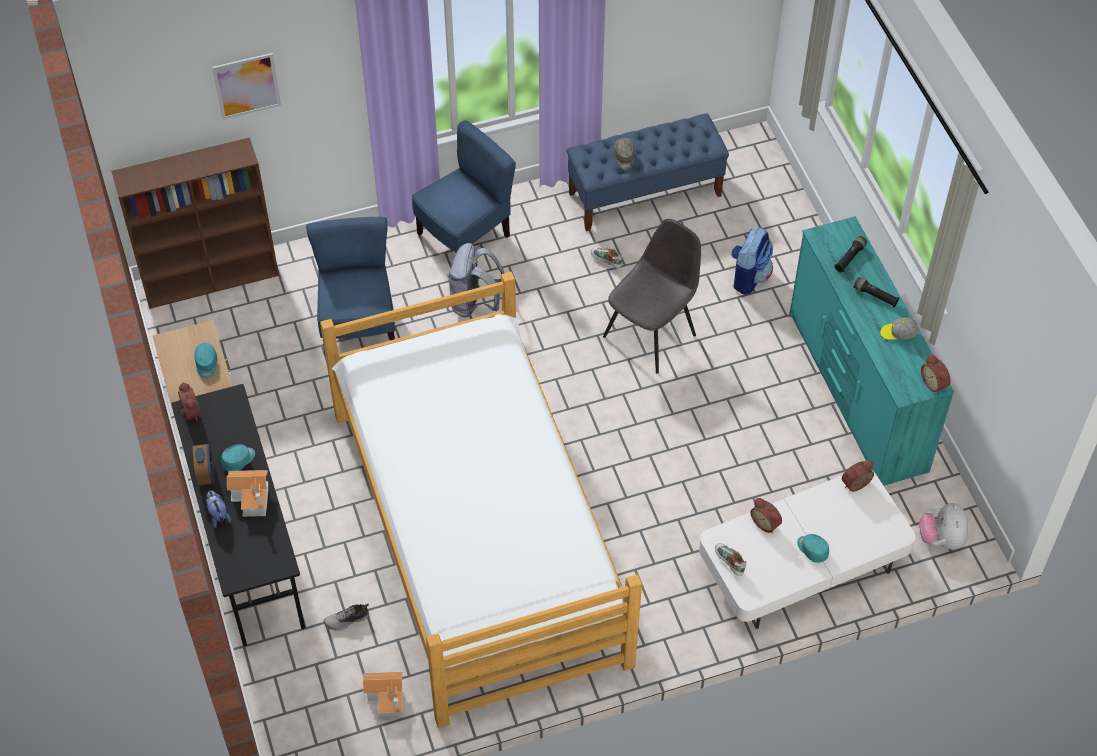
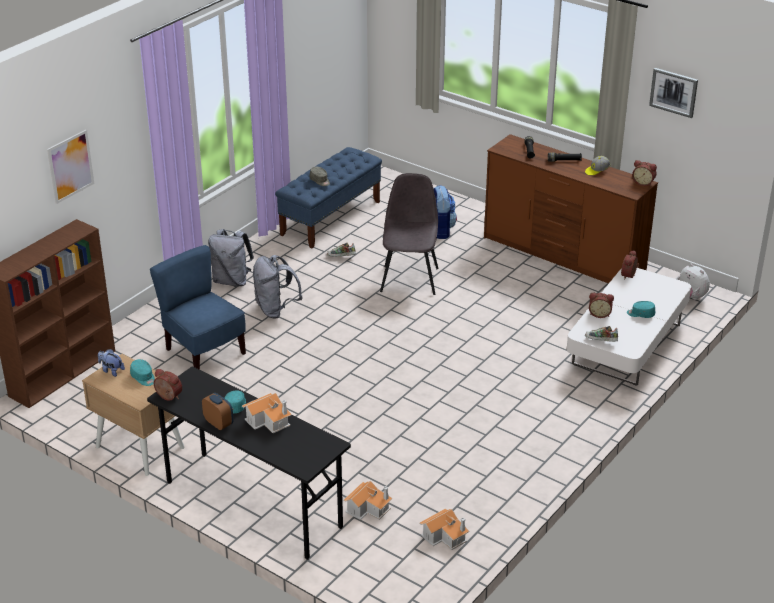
camera: 35 degrees left, 20 degrees down
(218, 515) = (253, 441): plush toy -> plush toy (111, 370)
(347, 620) = (368, 508): shoe -> toy house
(465, 236) = (232, 281): blue chair -> grey backpack
(477, 537) = (410, 422): bed -> none
(856, 393) = (563, 255): turquoise dresser -> brown dresser
(1001, 303) = (674, 92): none -> picture

